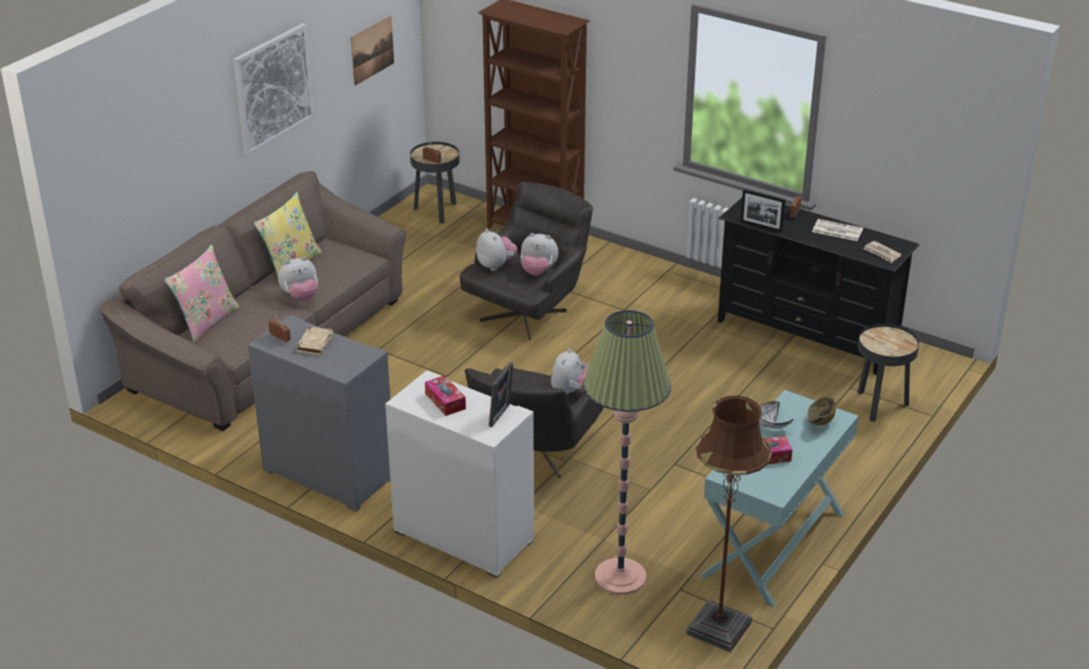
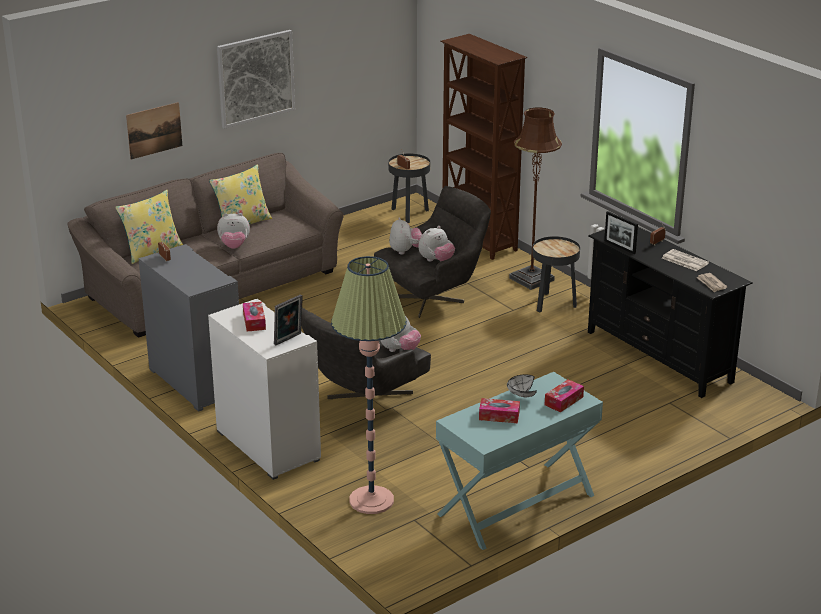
camera: 20 degrees right, 5 degrees down
(206, 322) = (152, 251): pink pillow -> yellow pillow
(315, 343) = (188, 266): beige book -> none
(372, 50) = (362, 65): picture -> picture (154, 130)
(538, 271) = (436, 261): plush toy -> plush toy turned 75 degrees counterclockwise
(718, 628) = (425, 554): brown floor lamp -> brown floor lamp (531, 279)
(819, 423) = (563, 401): bowl -> tissue box
(880, 405) = (686, 421): black side table -> black side table (553, 304)

